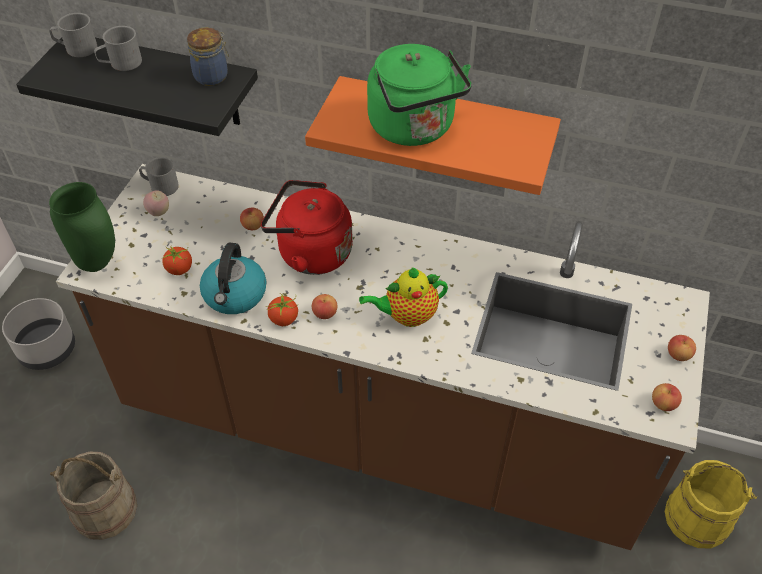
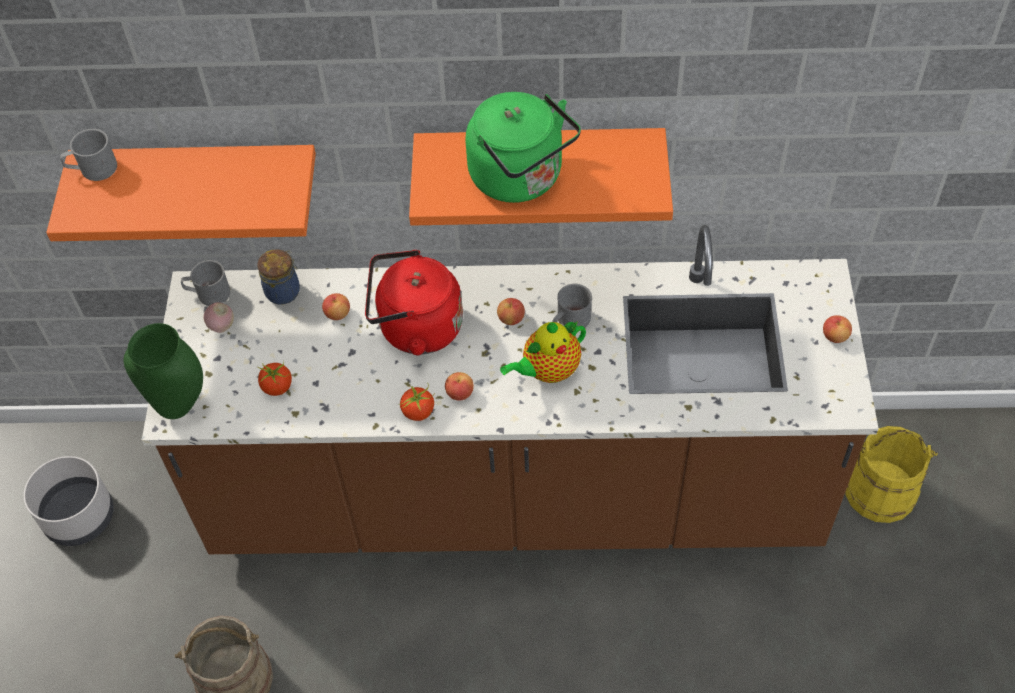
camera: 15 degrees left, 5 degrees up
(121, 63) = (155, 176): grey mug -> grey mug (570, 321)
(166, 80) = (200, 176): black shelf -> orange shelf
(212, 76) = (269, 166): jar -> jar (284, 291)
(235, 295) = (353, 400): kettle -> none
(663, 404) = (835, 392): apple -> apple (511, 319)

